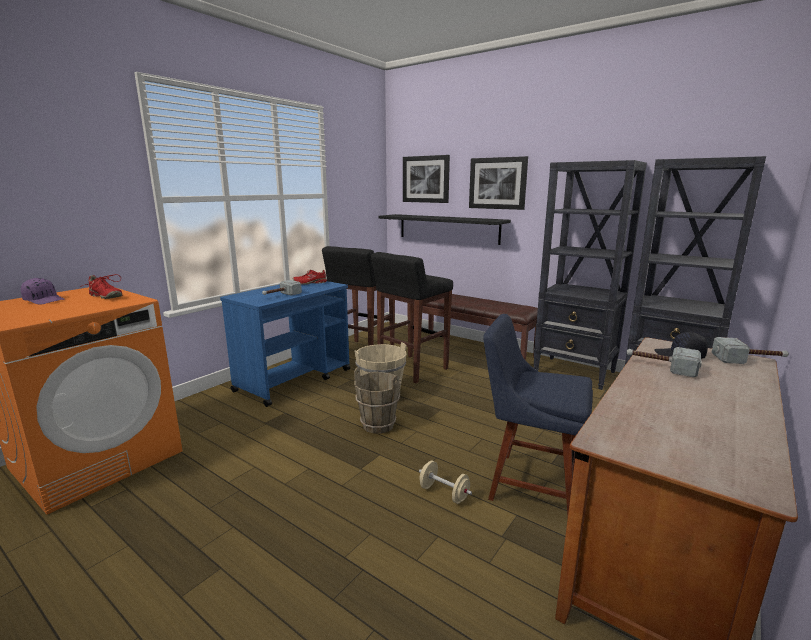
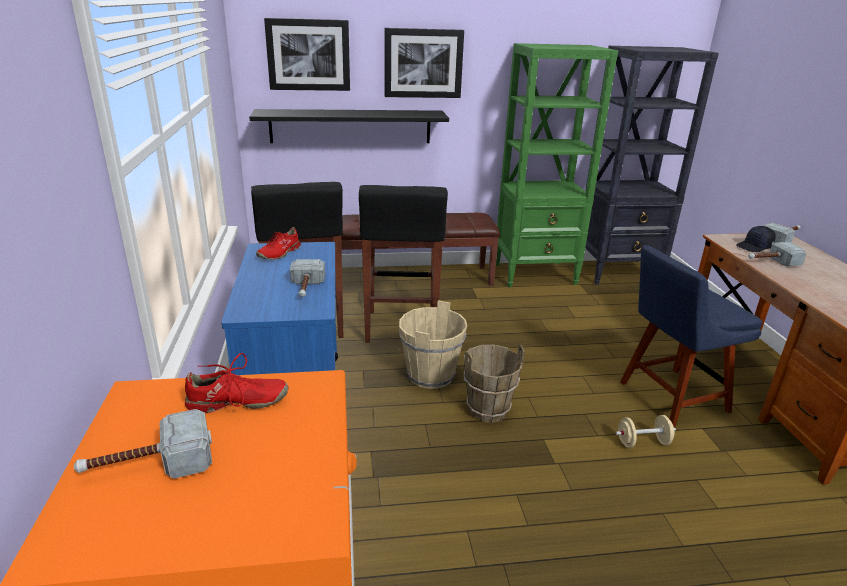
camera: 45 degrees left, 10 degrees up
(45, 300) = (148, 465): purple cap -> hammer
(575, 373) = (535, 274): black bookcase -> green bookcase

